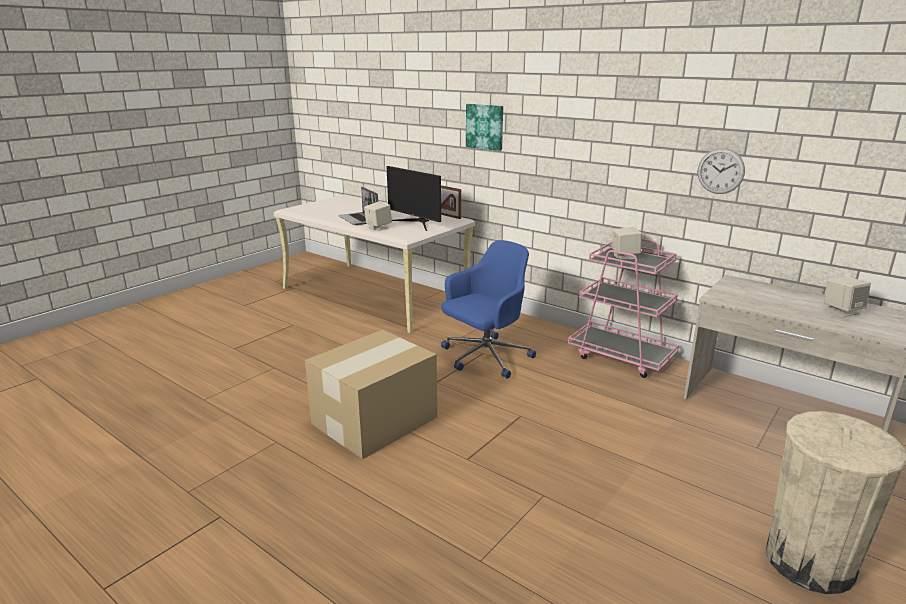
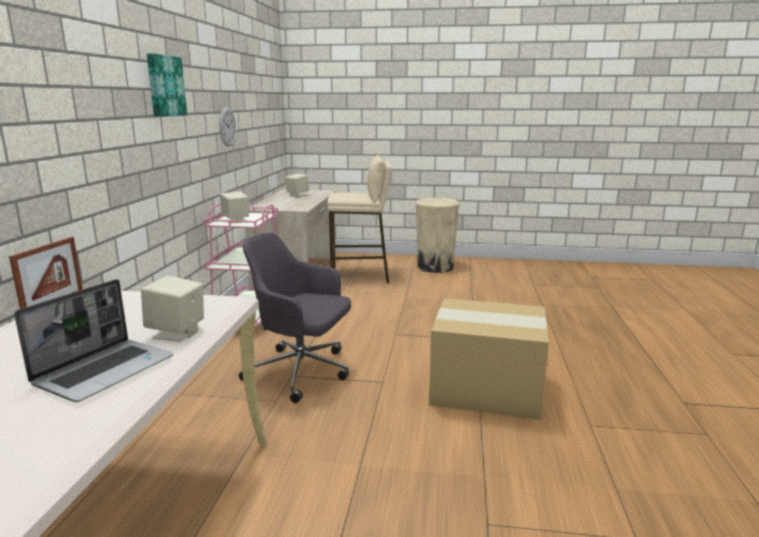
camera: 120 degrees left, 5 degrees down
(416, 223) = (126, 313): monitor -> none
(485, 126) = (51, 113): picture -> picture (165, 86)
(485, 357) = (302, 372): blue office chair -> grey office chair
(754, 454) = (360, 276): none -> beige stool

